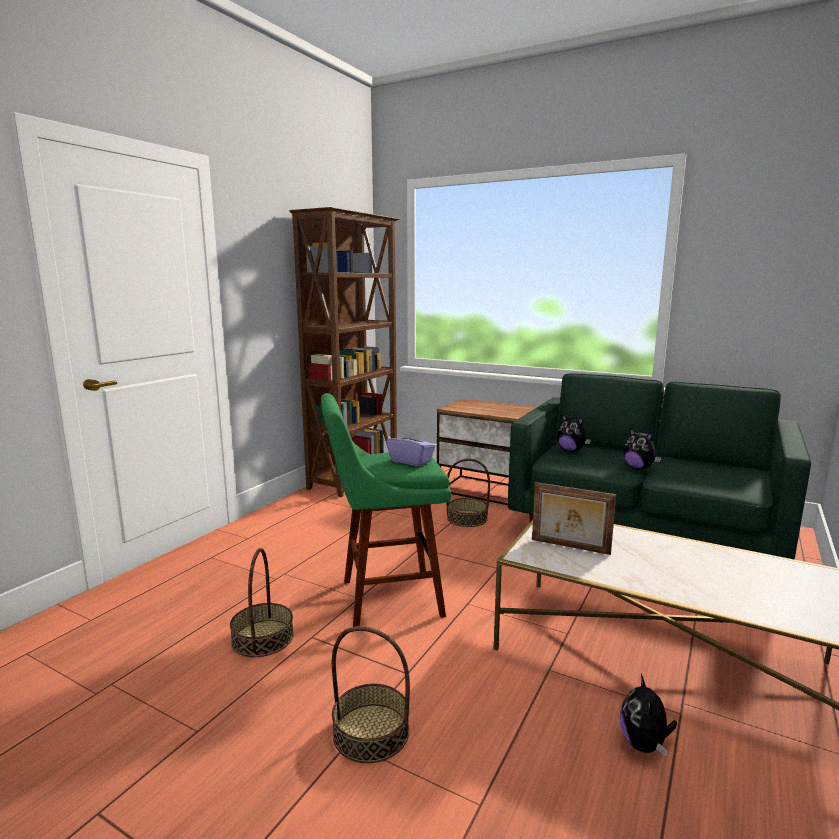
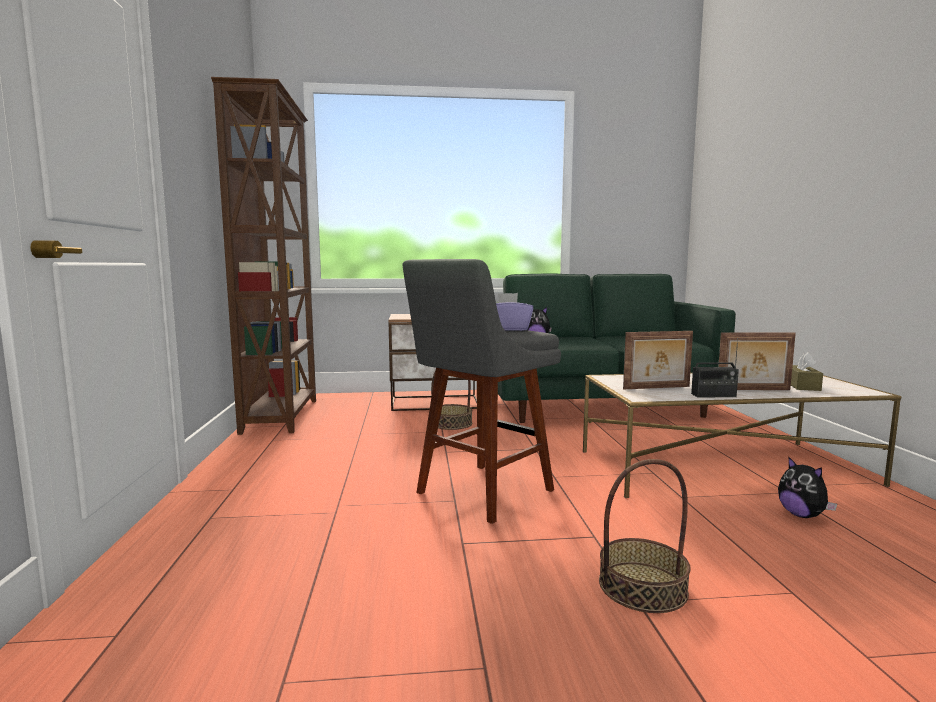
camera: 35 degrees left, 5 degrees down
(262, 638) = (411, 562): basket -> none
(385, 598) = (480, 493): green stool -> grey stool
(605, 575) = (713, 395): none -> radio
(639, 468) = (604, 342): plush toy -> none
(676, 581) = (754, 390): none -> picture frame
(761, 593) = (802, 386): none -> brown tissue box

